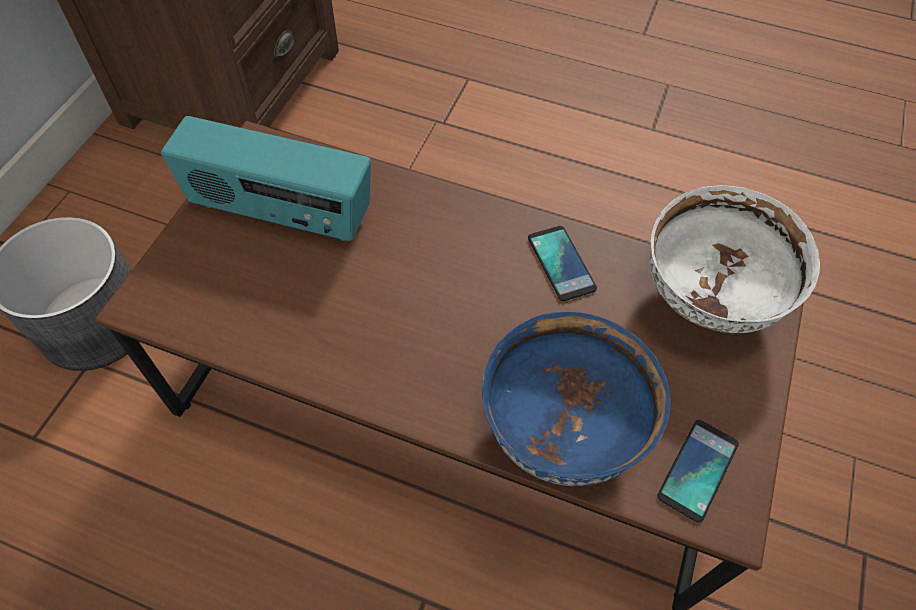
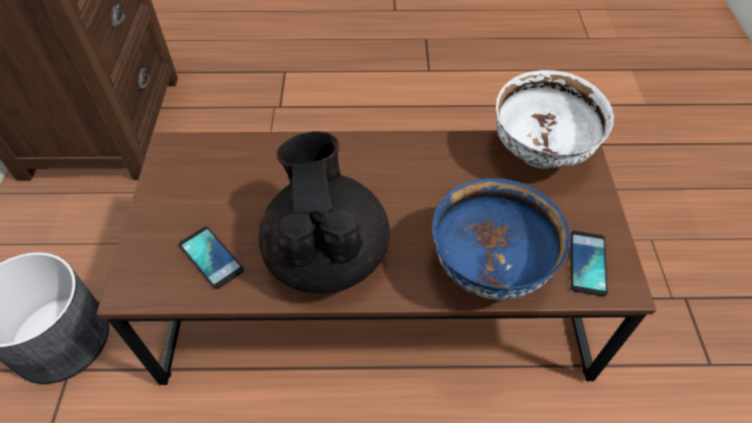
camera: 20 degrees left, 5 degrees down
(280, 213) = (213, 189): radio -> none
(373, 338) = (326, 254): none -> black teapot
(561, 263) = (434, 161): phone -> phone (211, 257)

